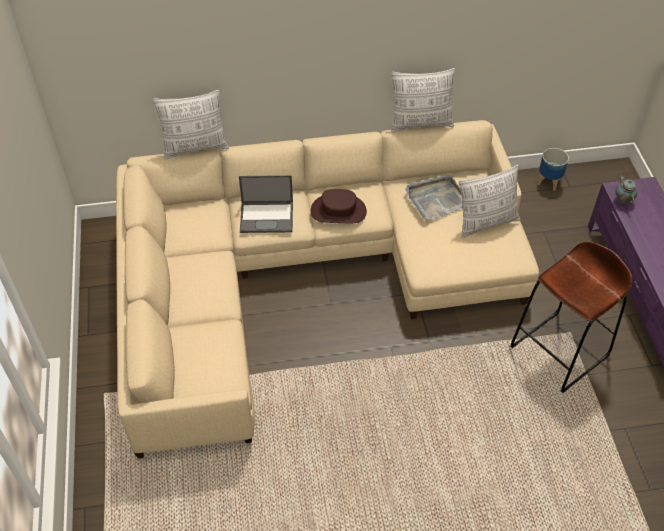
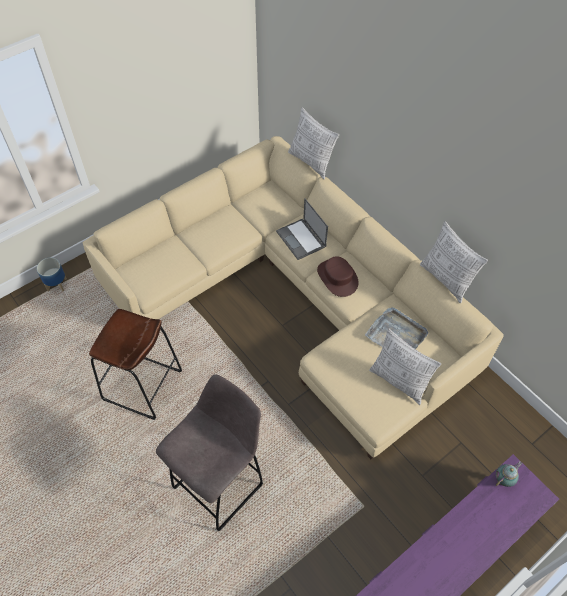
camera: 60 degrees right, 5 degrees up
(488, 442) = (220, 484): none -> grey stool
(548, 181) = (524, 424): planter -> planter (57, 284)
(560, 351) = (338, 505): brown stool -> brown stool (142, 385)

